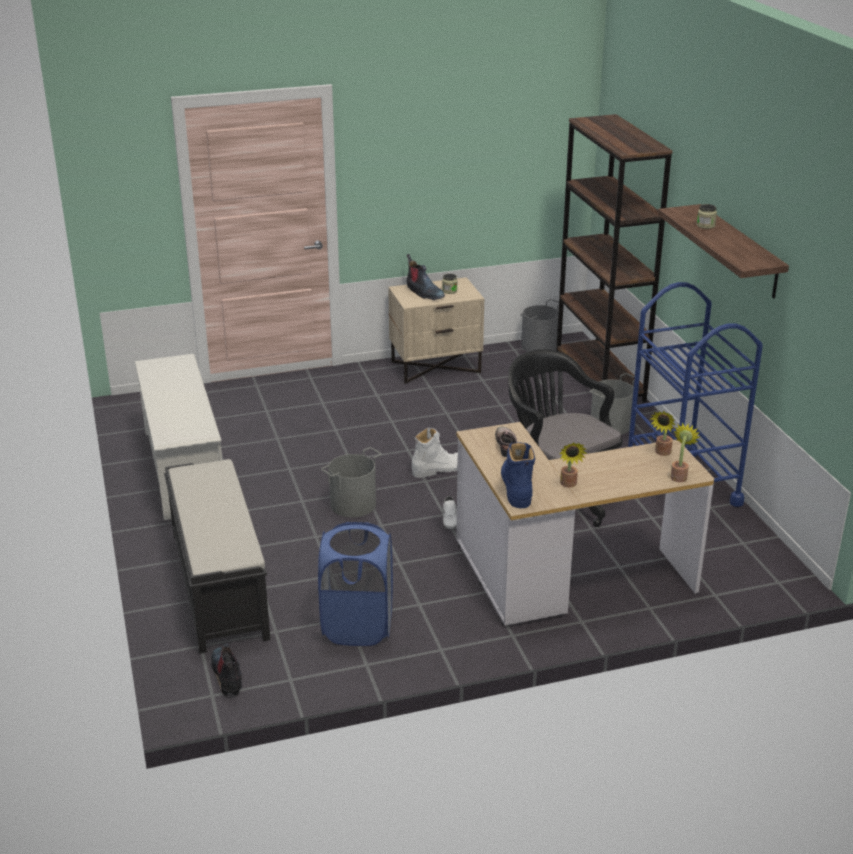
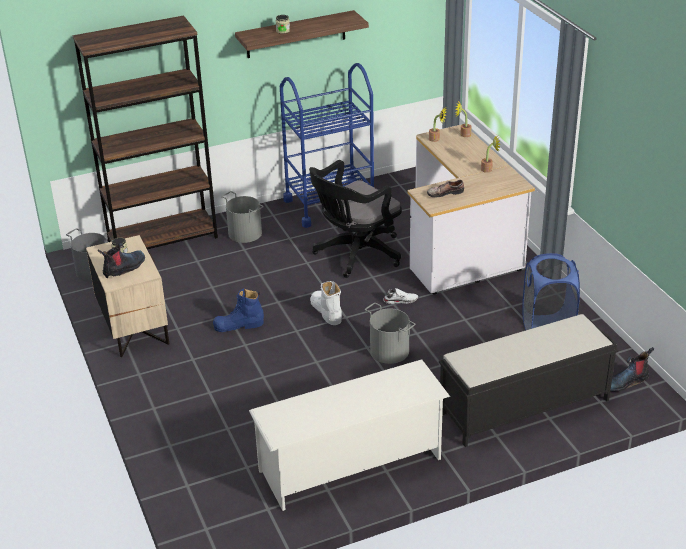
camera: 95 degrees left, 5 degrees up
(516, 488) = (501, 187): blue boot -> blue boot (238, 325)

